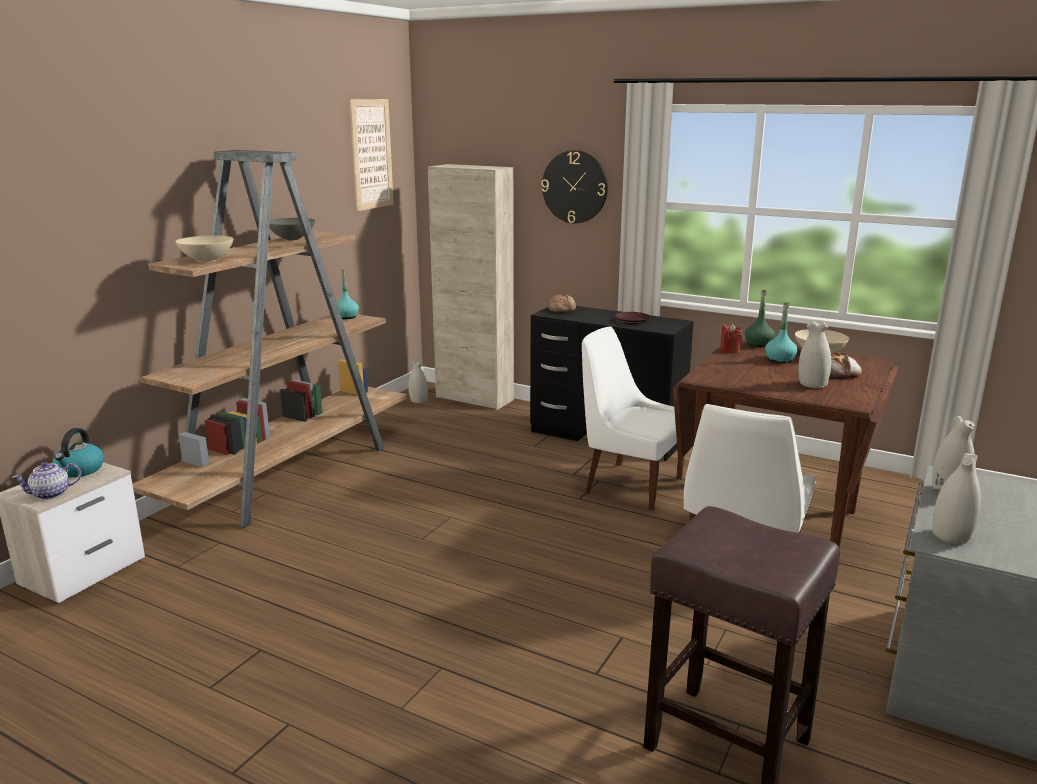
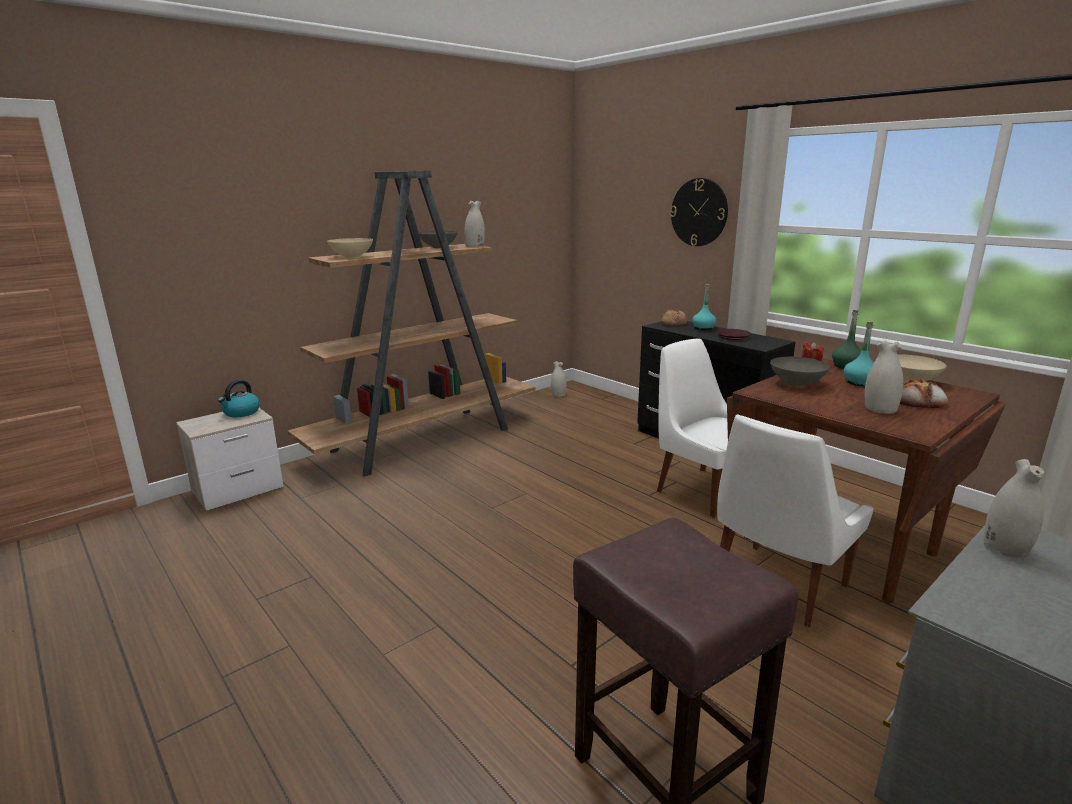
camera: 20 degrees right, 0 degrees up
(50, 494) = (208, 427): teapot -> none
(346, 317) = (488, 317): turquoise bottle -> turquoise bottle (703, 328)
(371, 154) = (530, 184): picture -> none
(474, 398) = (605, 398): beige cabinet -> none
(729, 366) = (797, 384): none -> grey bowl
(951, 535) = (978, 604): white vase -> white vase (475, 246)

